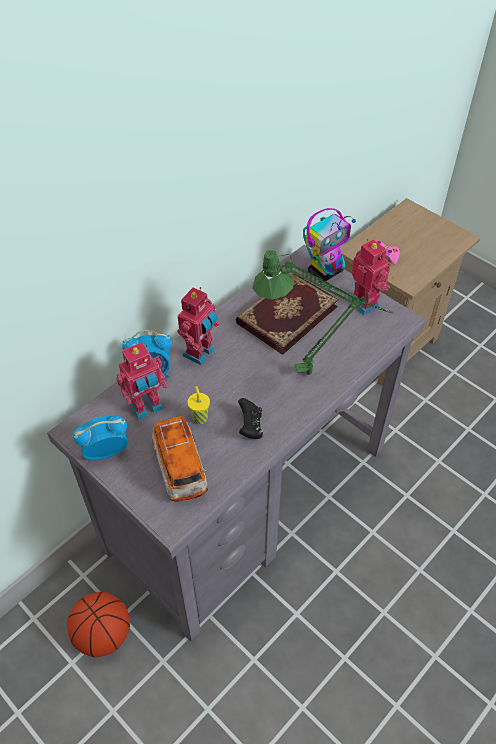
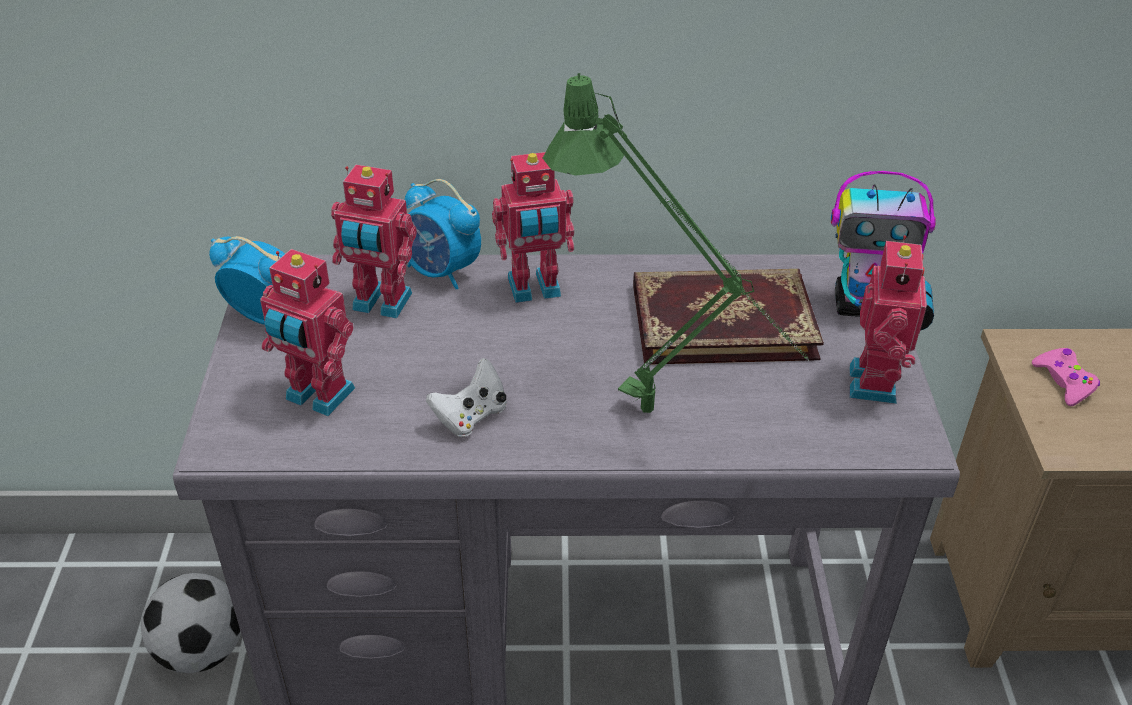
camera: 45 degrees right, 10 degrees down
(104, 634) = (201, 650): basketball -> football
(180, 468) = (317, 396): toy car -> toy robot
(200, 417) = (425, 359): yellow cup -> none
(250, 427) = (471, 416): black game controller -> white game controller

